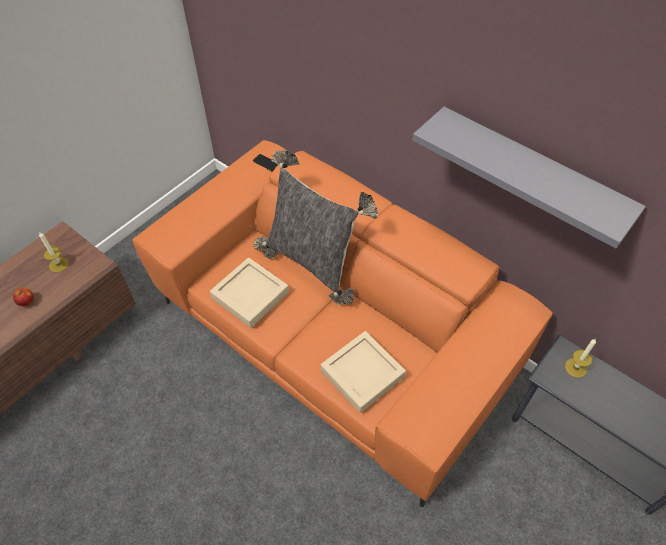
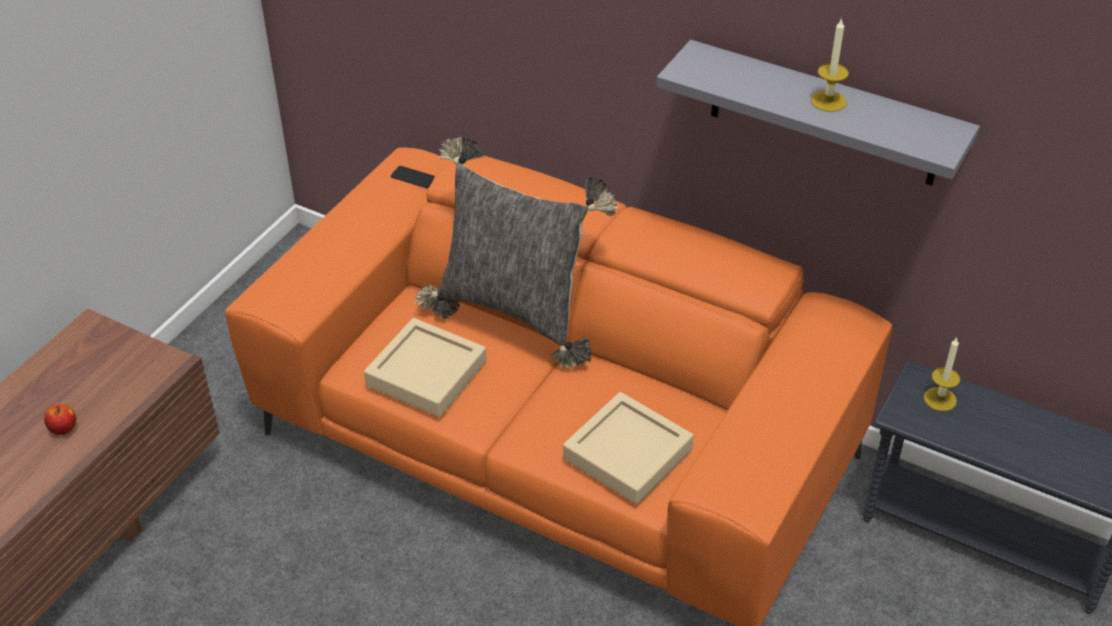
camera: 10 degrees left, 10 degrees down
(58, 264) = (101, 370): candle -> candle (828, 101)

